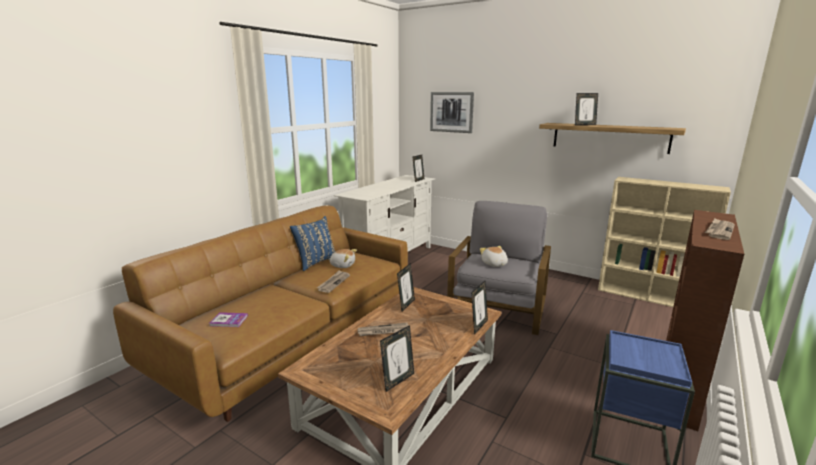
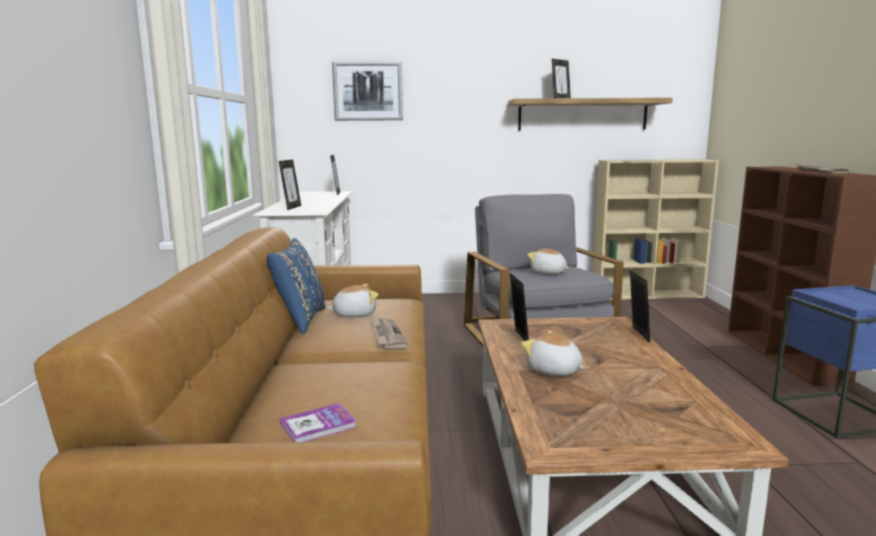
camera: 35 degrees left, 5 degrees down
(383, 331) = (554, 370): newspaper -> plush toy
(398, 381) = (683, 410): picture frame -> picture frame (291, 207)

